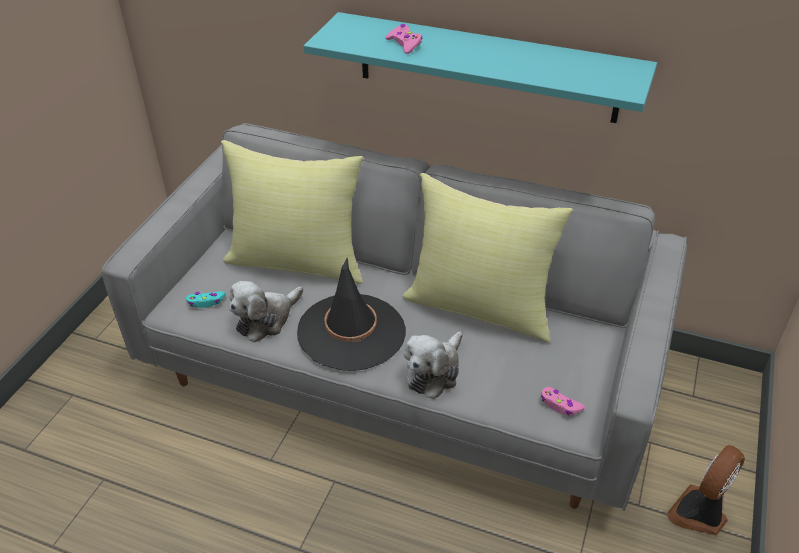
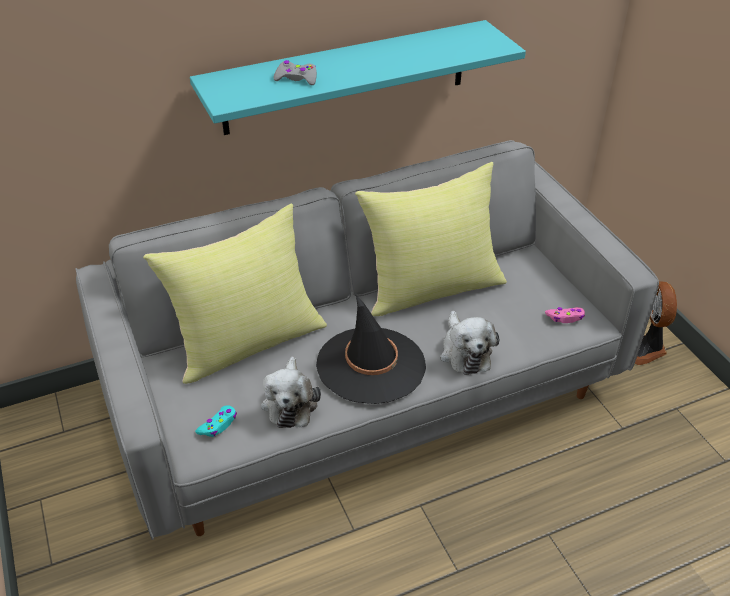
camera: 45 degrees left, 0 degrees up
(404, 44) = (296, 78): pink game controller -> grey game controller

